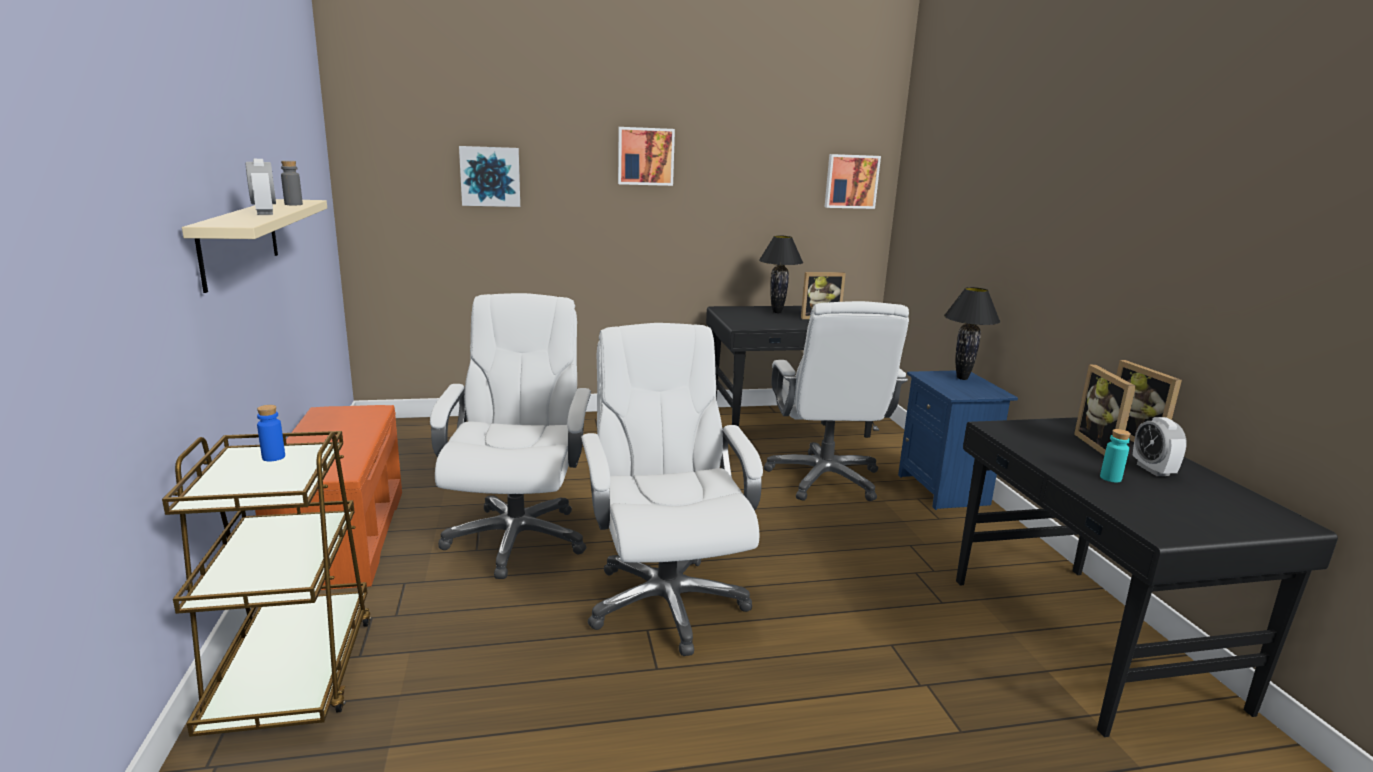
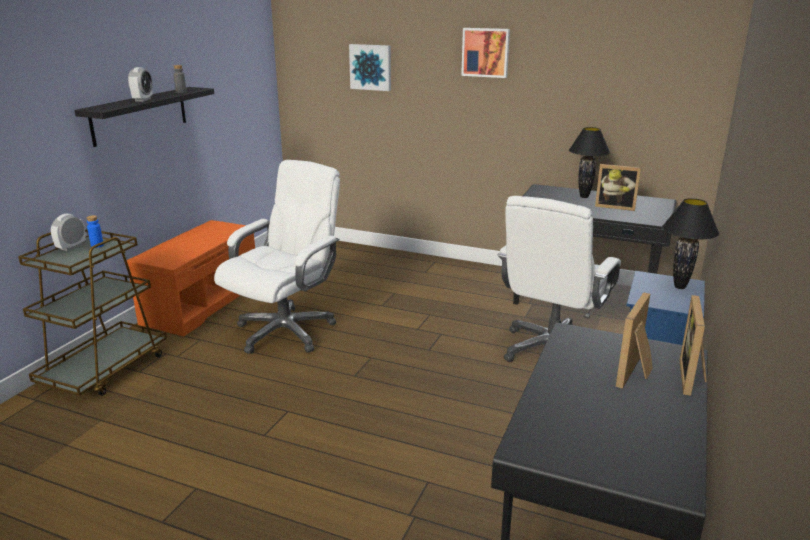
camera: 35 degrees right, 5 degrees up
(240, 241) = (140, 115): beige shelf -> black shelf
(665, 601) = (319, 398): white office chair -> none
(851, 181) = (682, 78): picture -> none
(1110, 478) = (579, 398): turquoise bottle -> none
(1152, 470) = (640, 405): alarm clock -> alarm clock (71, 247)

